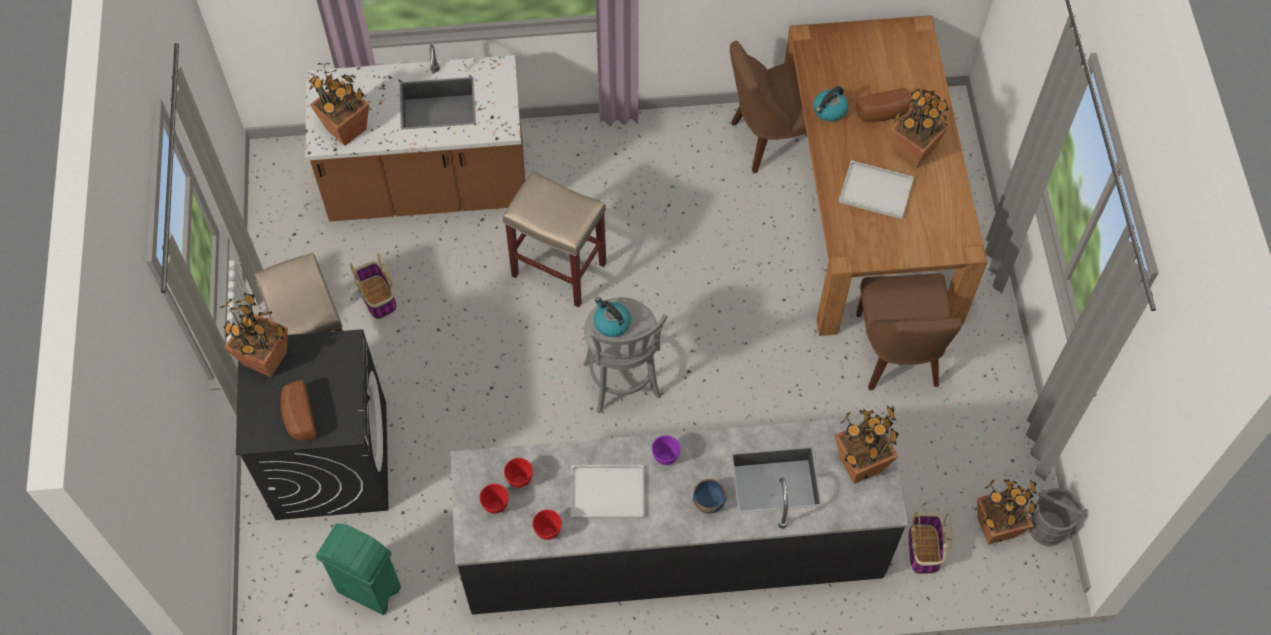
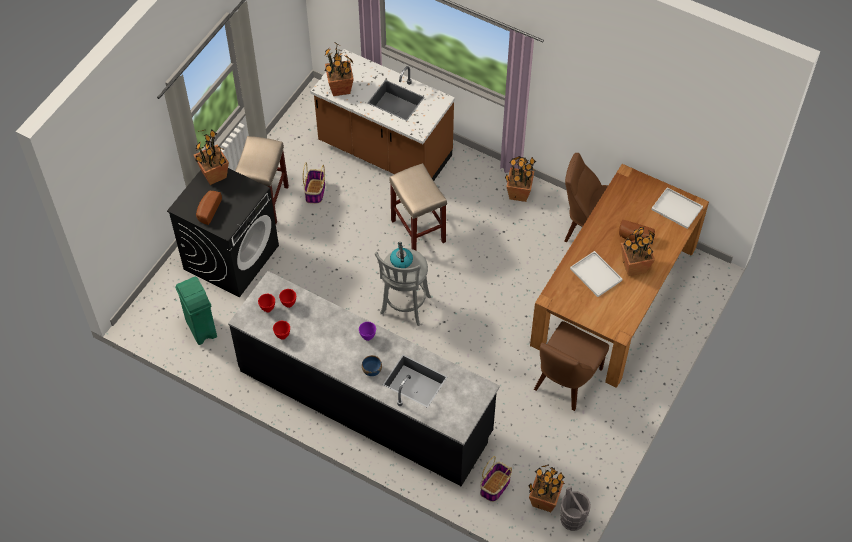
camera: 35 degrees right, 5 degrees down
(605, 493) = (325, 335): white tray -> white tray (675, 208)
(829, 110) = (605, 219): kettle -> none
(859, 464) = (464, 399): potted plant -> potted plant (519, 193)

